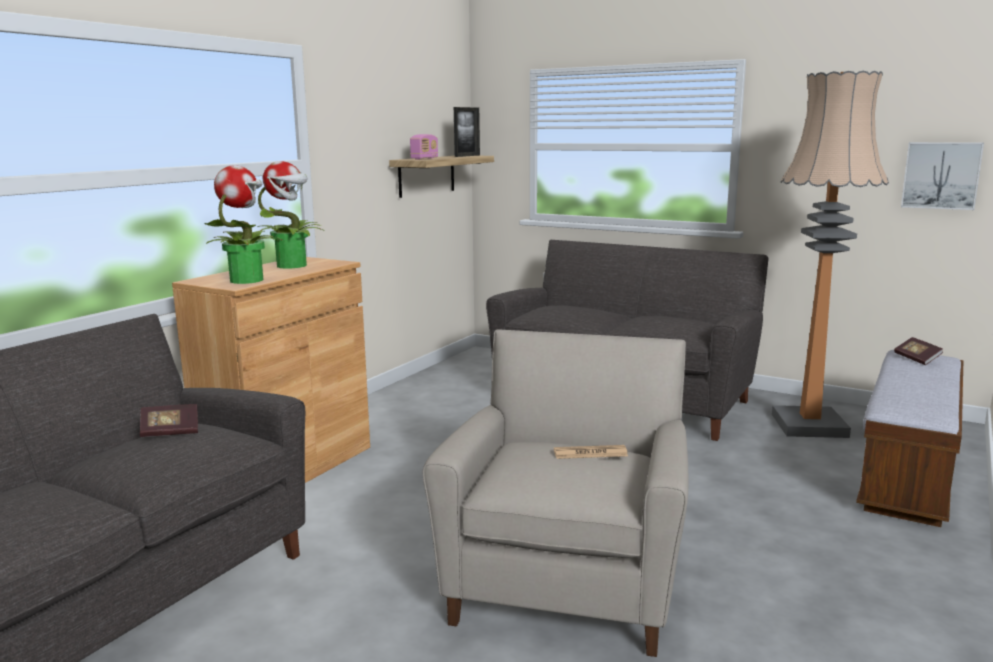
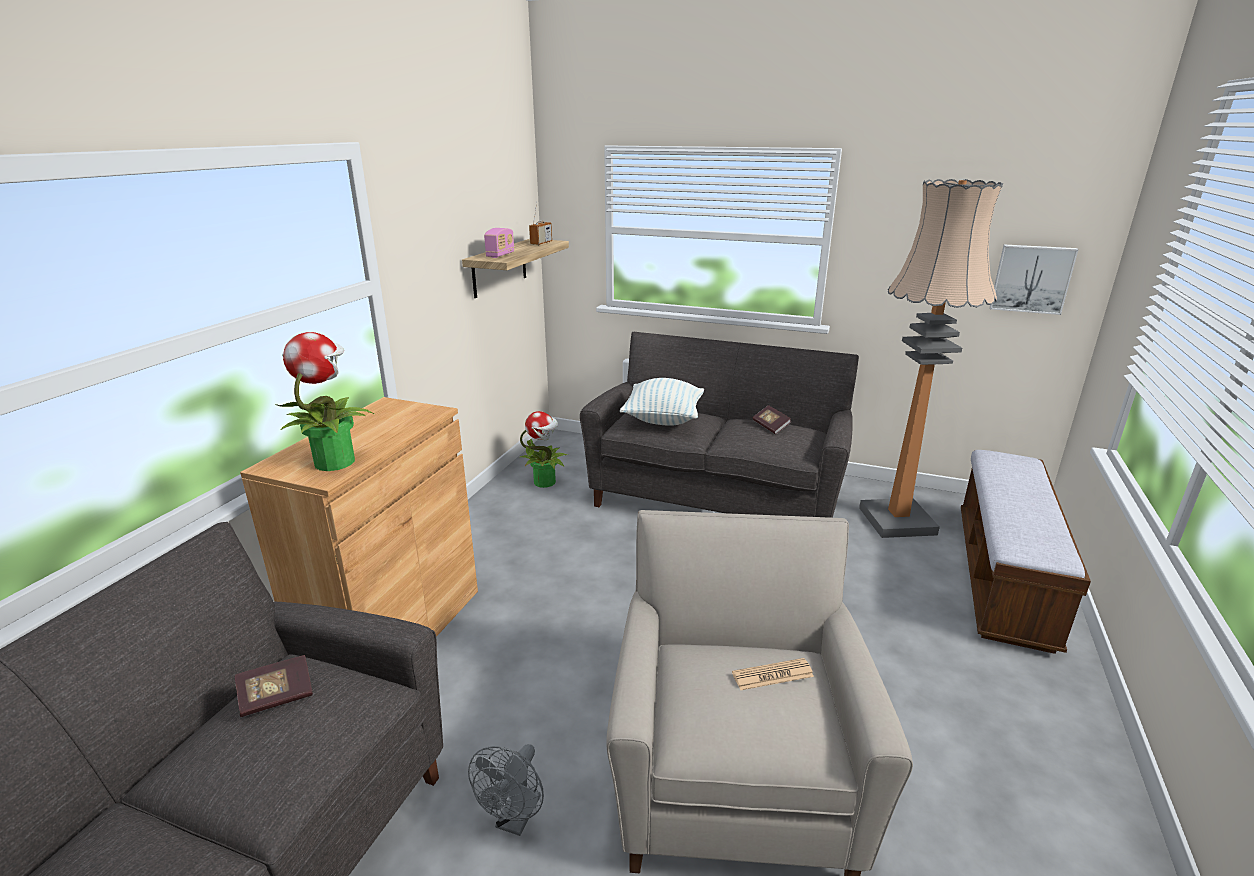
camera: 10 degrees left, 10 degrees up
(293, 265) = (381, 421): potted plant -> potted plant (545, 482)
(357, 585) = (515, 820): none -> grey fan
(467, 156) = (541, 243): picture frame -> radio
(566, 311) = (663, 419): none -> pillow
(917, 359) = (1007, 465): book -> book (771, 426)

